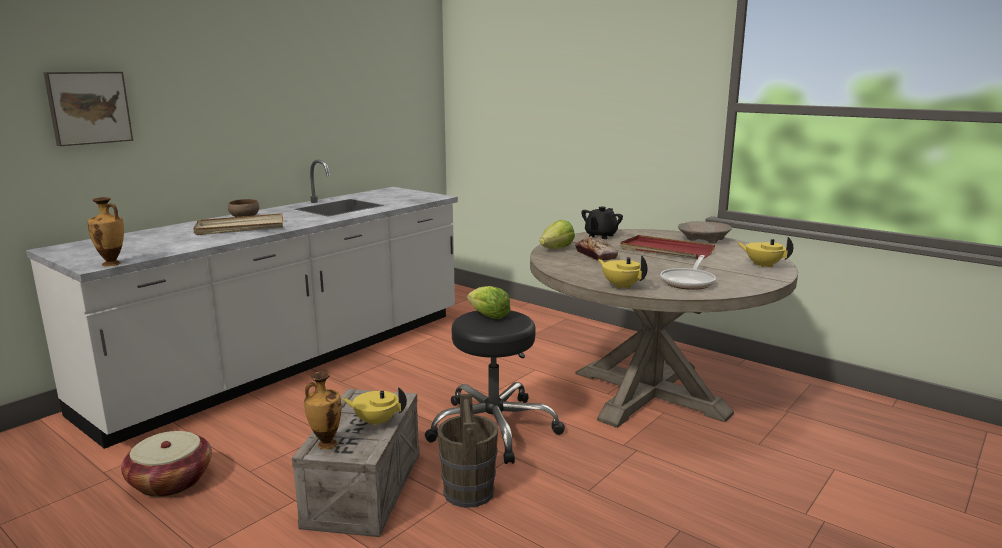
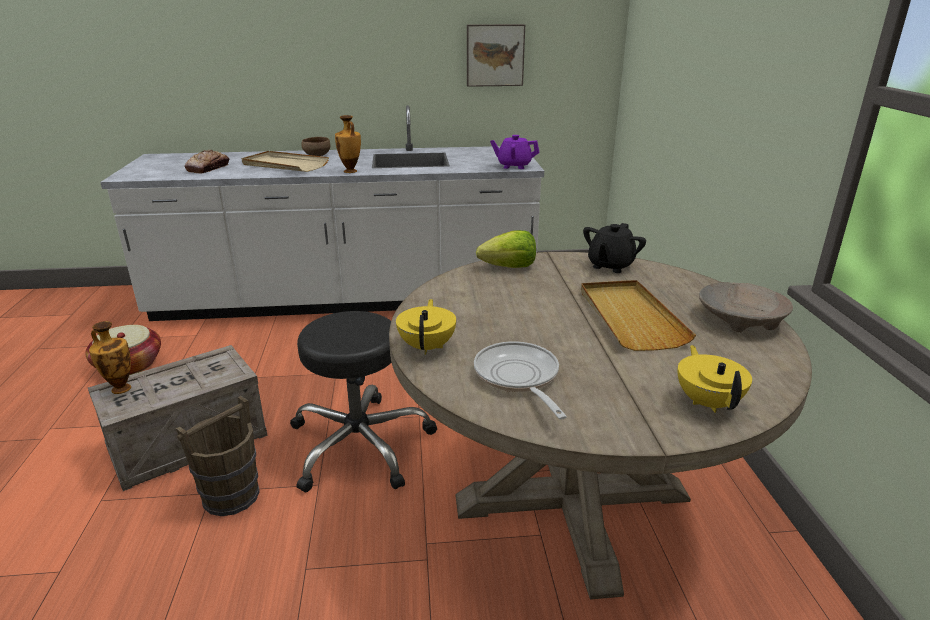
camera: 45 degrees right, 10 degrees up
(88, 107) = (192, 38): picture -> picture (494, 55)
(112, 264) = (134, 178): vase -> vase (350, 171)
(376, 421) = (181, 387): yellow teapot -> none
(430, 197) = (514, 166): none -> purple teapot
(488, 316) = (358, 323): lettuce -> none
(596, 255) = (525, 291): bread -> bread (208, 168)
(600, 236) = (610, 265): black teapot -> black teapot turned 45 degrees counterclockwise
(665, 251) = (629, 317): red tray -> beige tray
(688, 282) = (518, 378): frying pan -> frying pan turned 90 degrees clockwise

